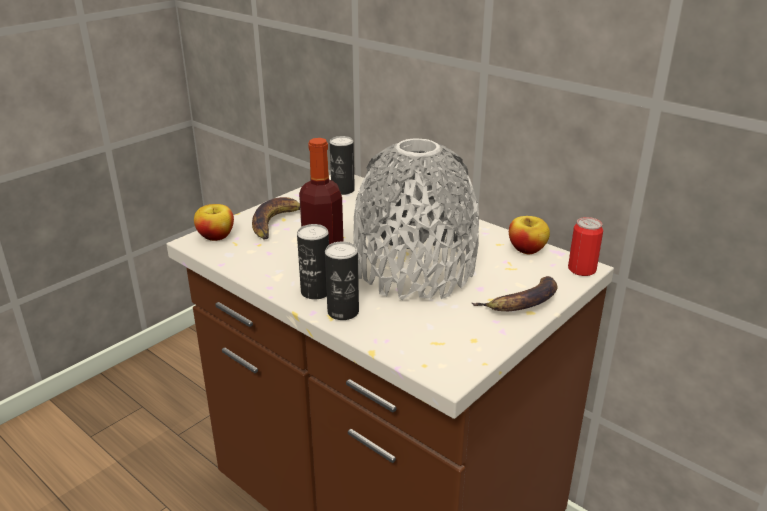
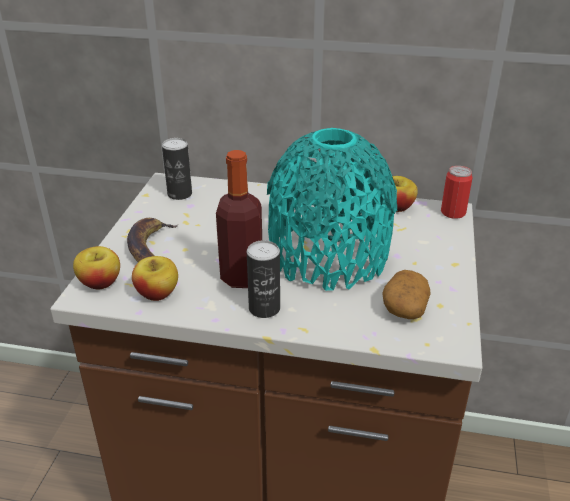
camera: 30 degrees left, 5 degrees up
(247, 256) = (157, 293): none -> apple
(343, 312) = (309, 319): can -> none
(414, 270) = (328, 256): grey vase -> turquoise vase
(437, 330) = (404, 307): none -> potato
(522, 303) = (441, 257): banana -> none

